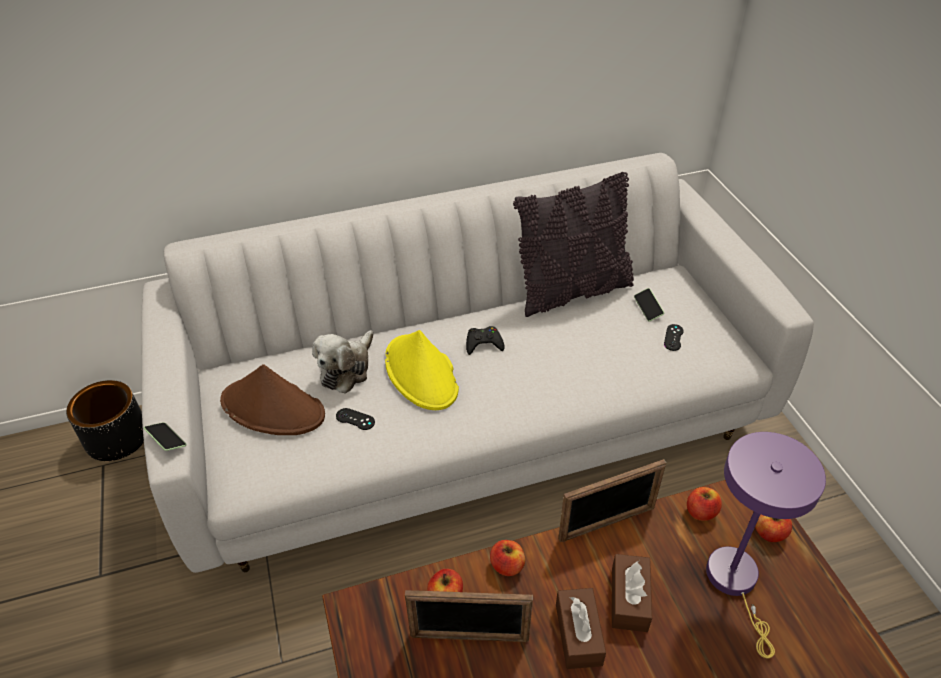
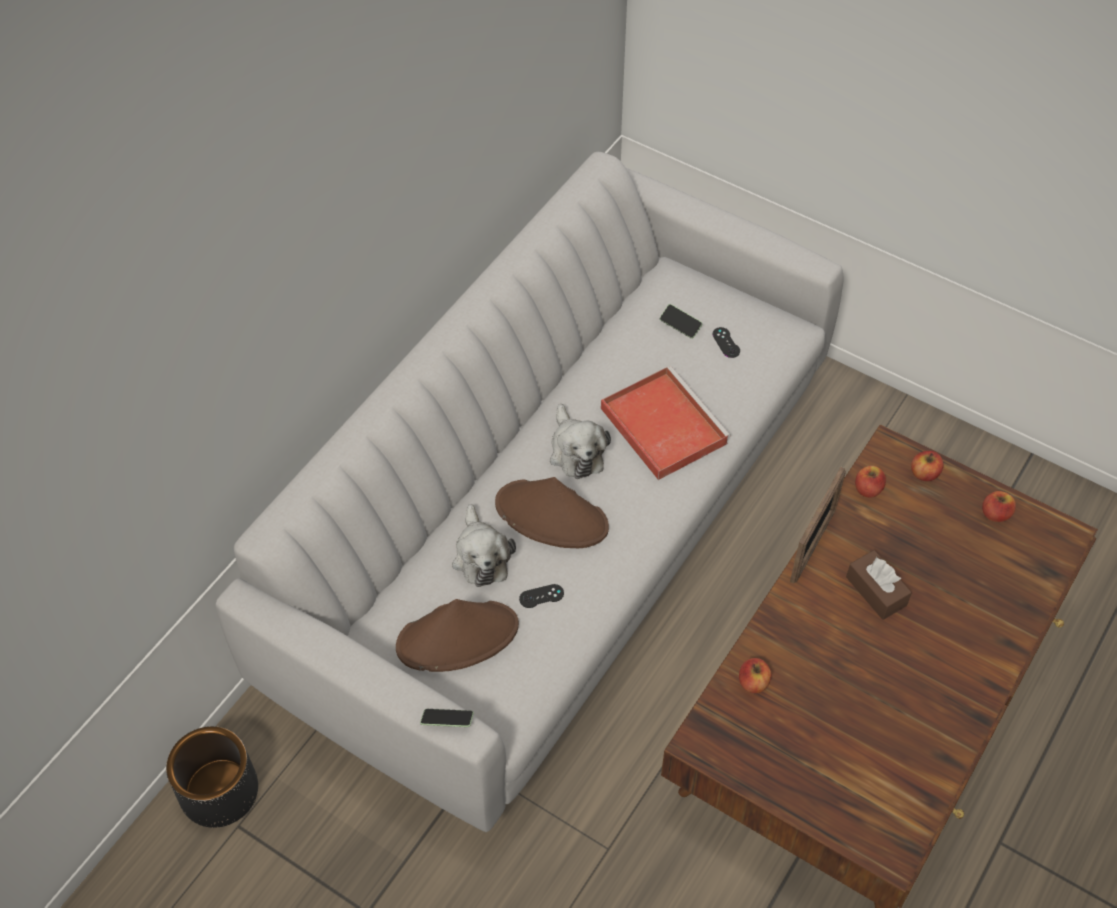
camera: 40 degrees left, 10 degrees up
(421, 373) = (552, 516): yellow hat -> brown hat
(469, 637) = (798, 698): picture frame -> none
(483, 343) = (575, 451): black game controller -> plush toy
(507, 565) = (774, 629): apple -> apple (995, 514)
(565, 362) = (661, 424): none -> red tray
(572, 291) = (598, 346): black pillow -> none
(578, 634) = (865, 641): brown tissue box -> none
(735, 582) = (932, 527): purple table lamp -> none

